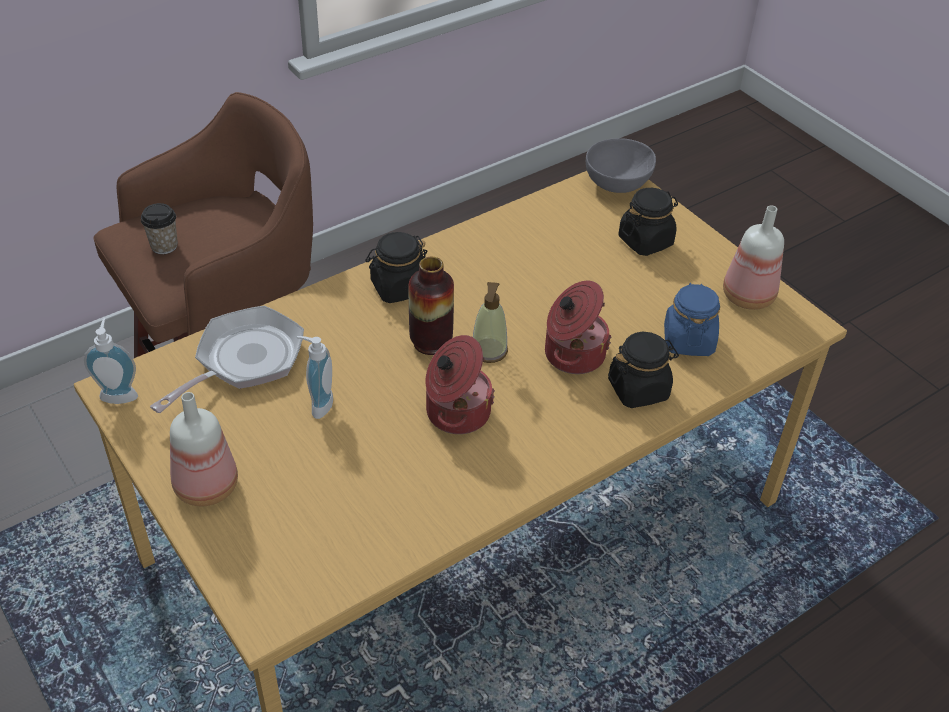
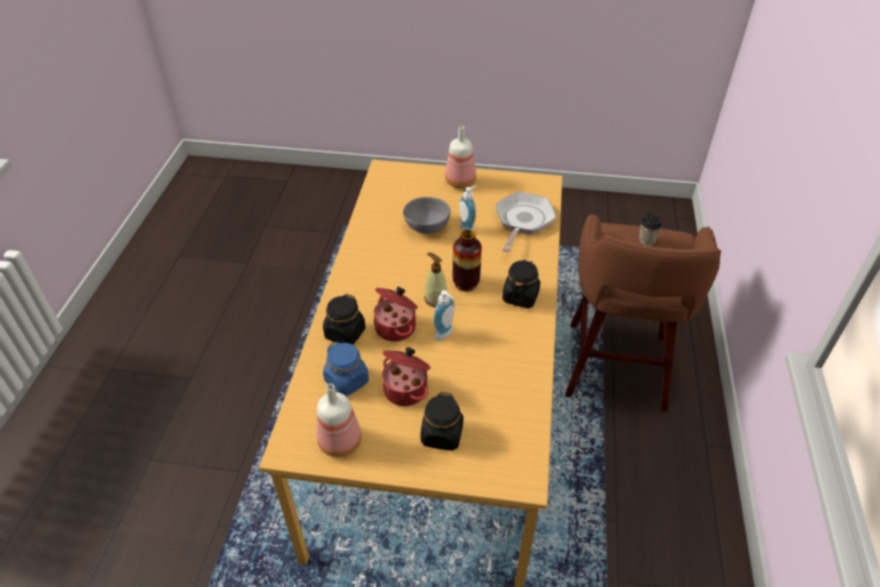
camera: 135 degrees right, 0 degrees up
(119, 394) = (540, 183): soap dispenser -> soap dispenser (446, 335)
(244, 361) = (522, 221): frying pan -> frying pan turned 150 degrees counterclockwise
(456, 412) = (412, 264): cooking pot -> cooking pot (406, 389)
(619, 184) = (513, 473): grey bowl -> grey bowl (425, 227)

